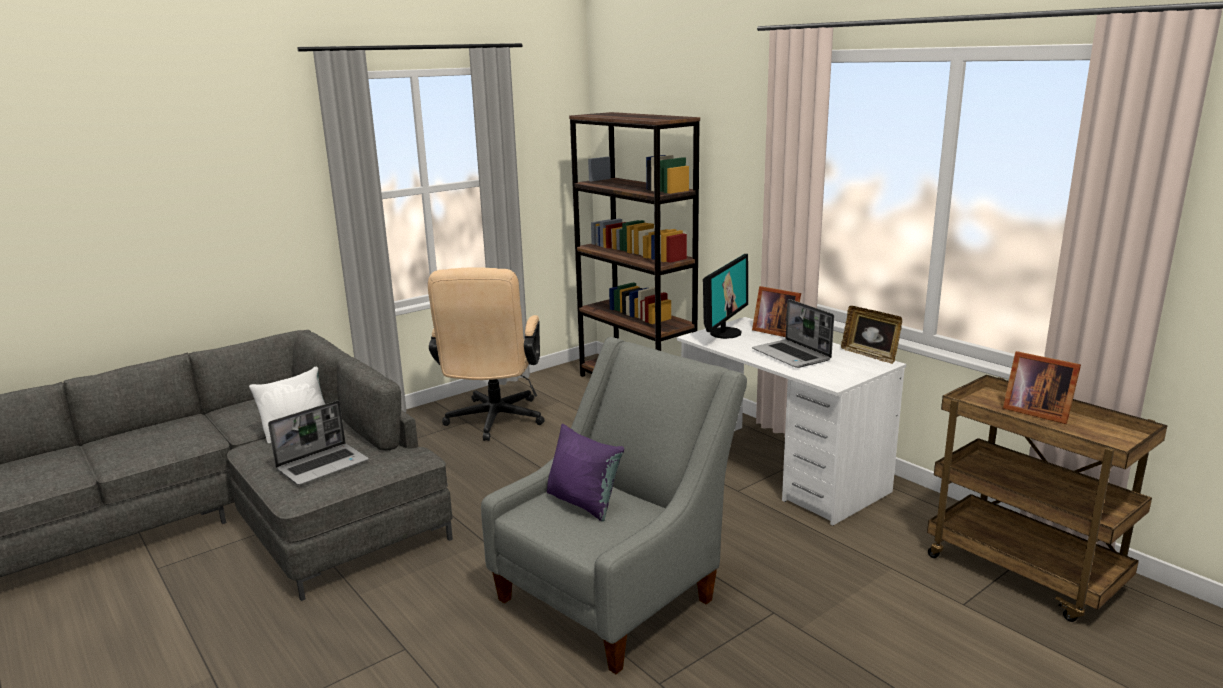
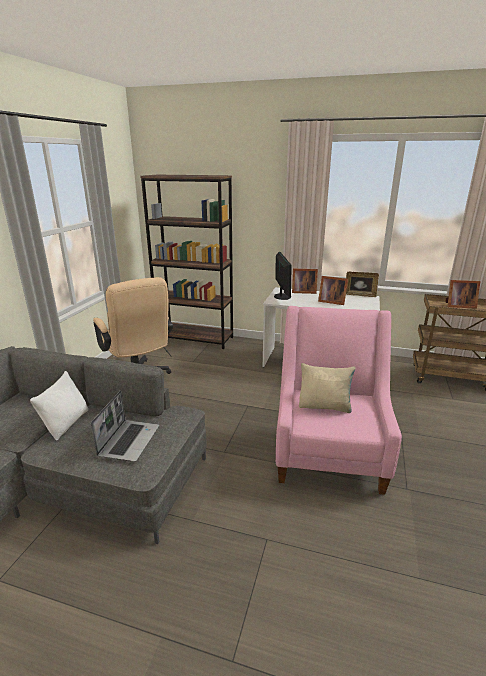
camera: 35 degrees left, 5 degrees up
(583, 502) = (324, 406): purple pillow -> beige pillow
(616, 592) = (328, 451): grey armchair -> pink armchair
(792, 355) = (331, 301): laptop -> picture frame

